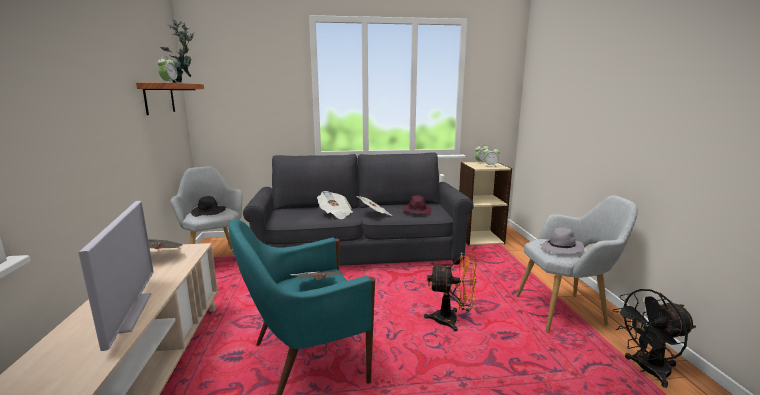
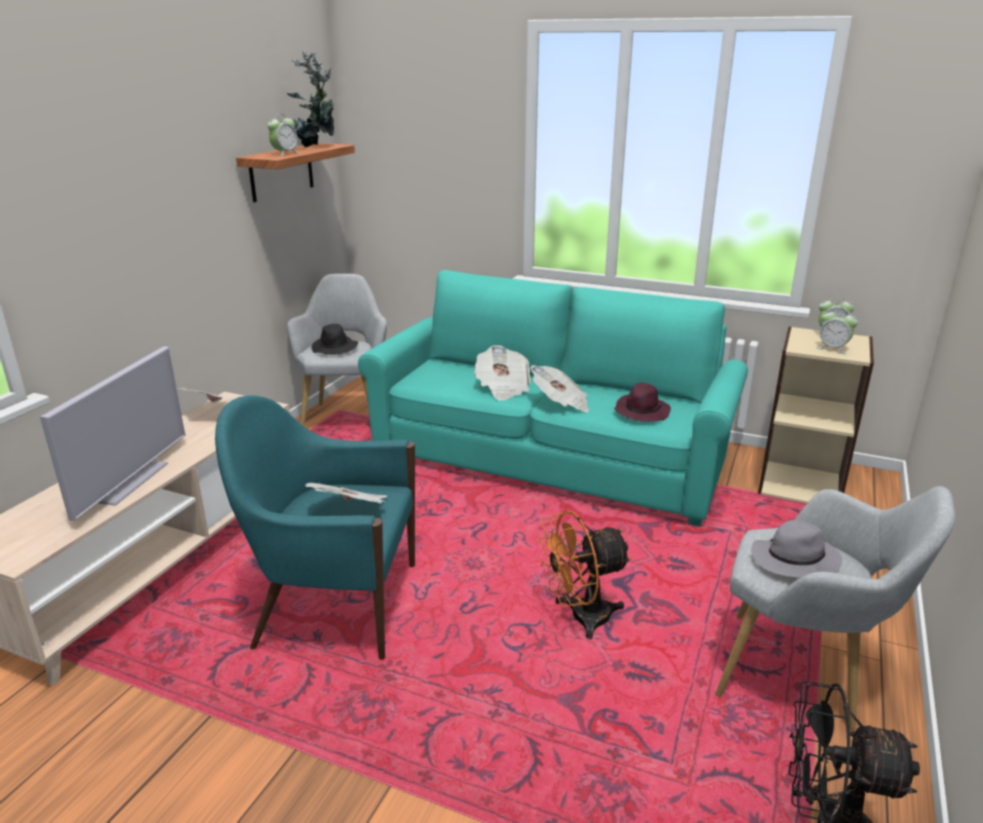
camera: 30 degrees right, 10 degrees up
(360, 253) = (551, 459): grey sofa -> turquoise sofa
(452, 321) = (580, 618): orange fan -> orange fan turned 120 degrees clockwise

